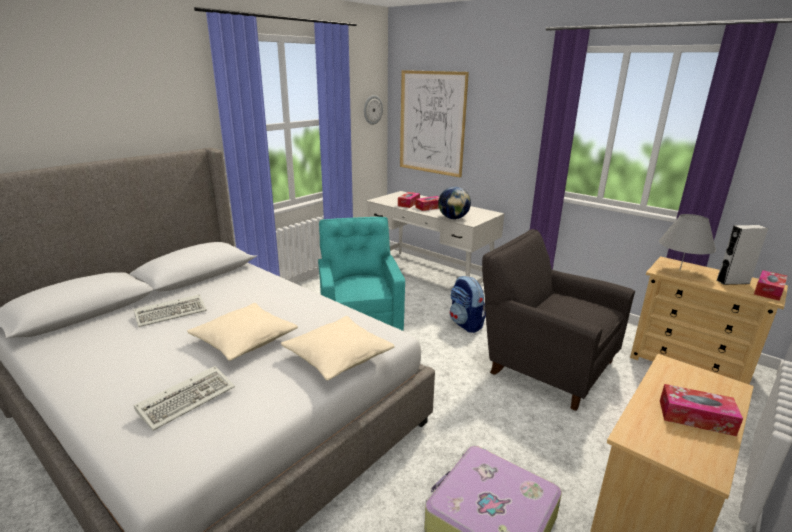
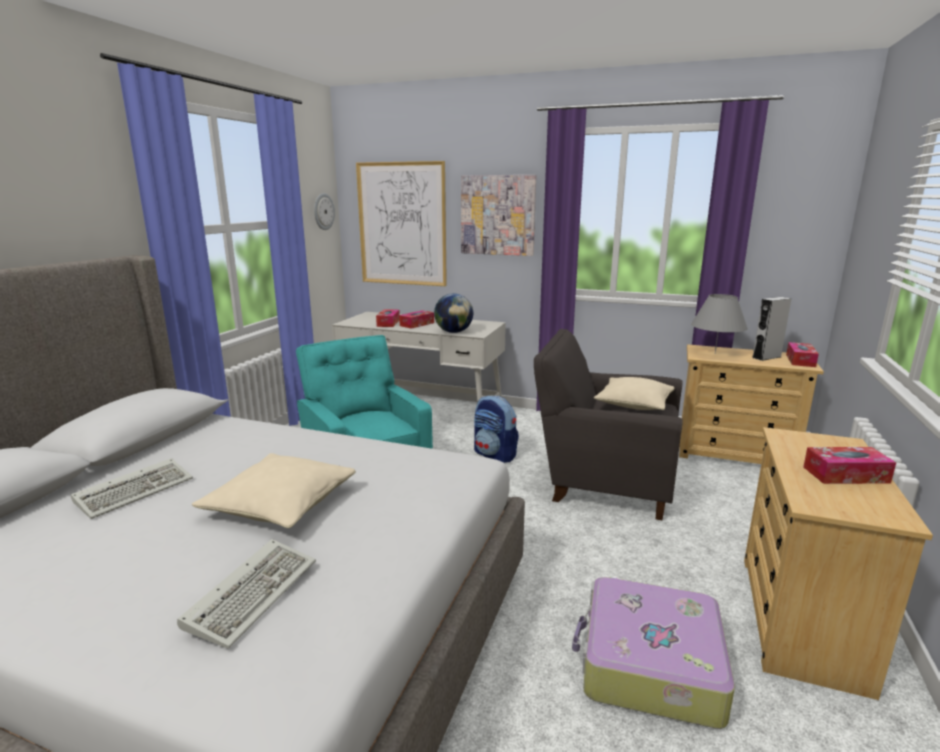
camera: 20 degrees left, 5 degrees down
(338, 357) = (427, 498): beige pillow -> beige pillow (634, 404)
(507, 121) = (498, 215): none -> picture

